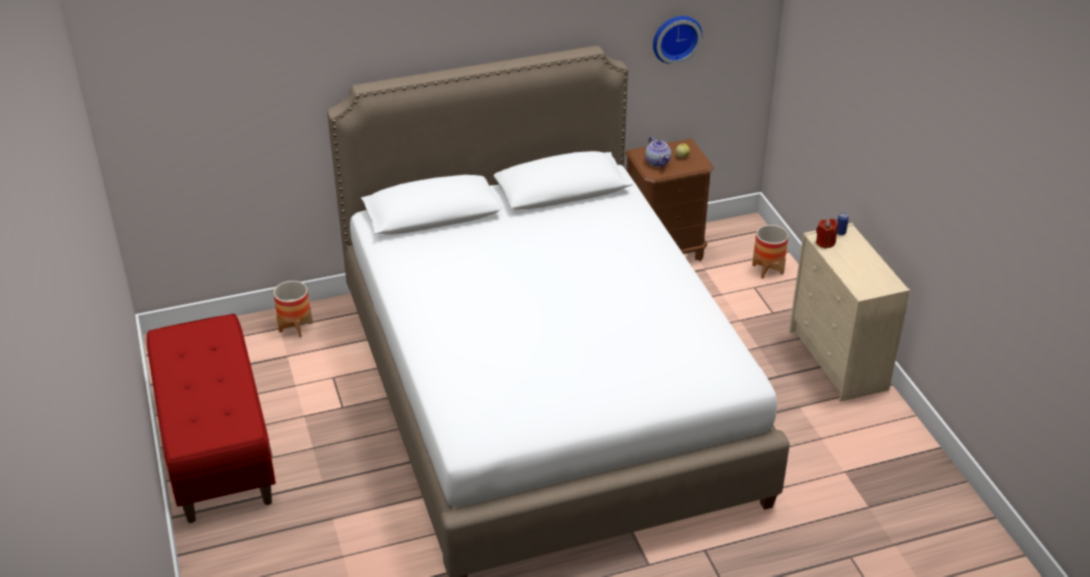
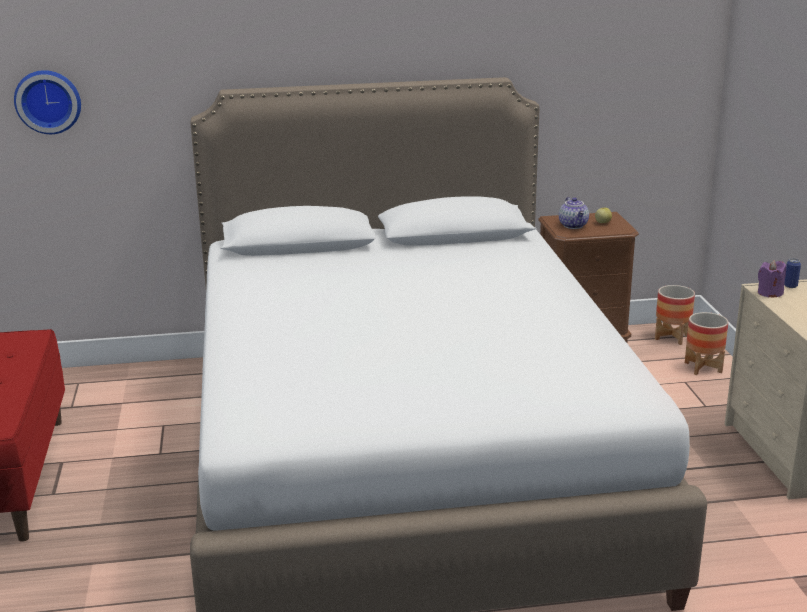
camera: 10 degrees right, 15 degrees down
(295, 327) = (144, 379): planter -> planter (672, 337)
(675, 37) = (598, 82): wall clock -> wall clock (48, 101)
(825, 242) = (769, 293): red candle -> purple candle

